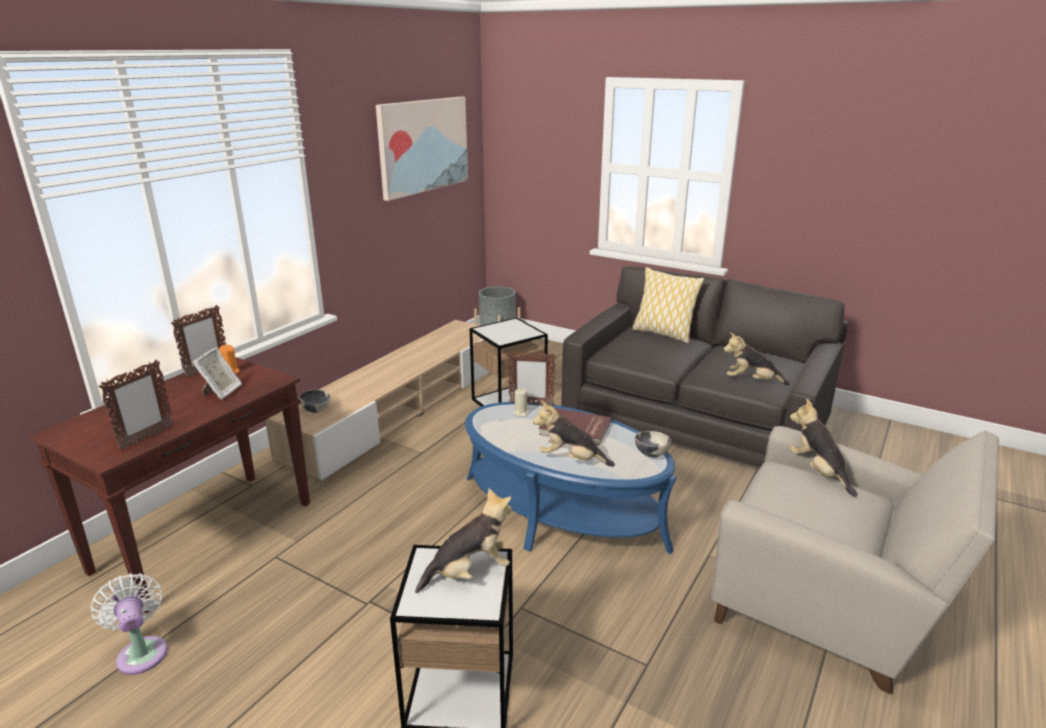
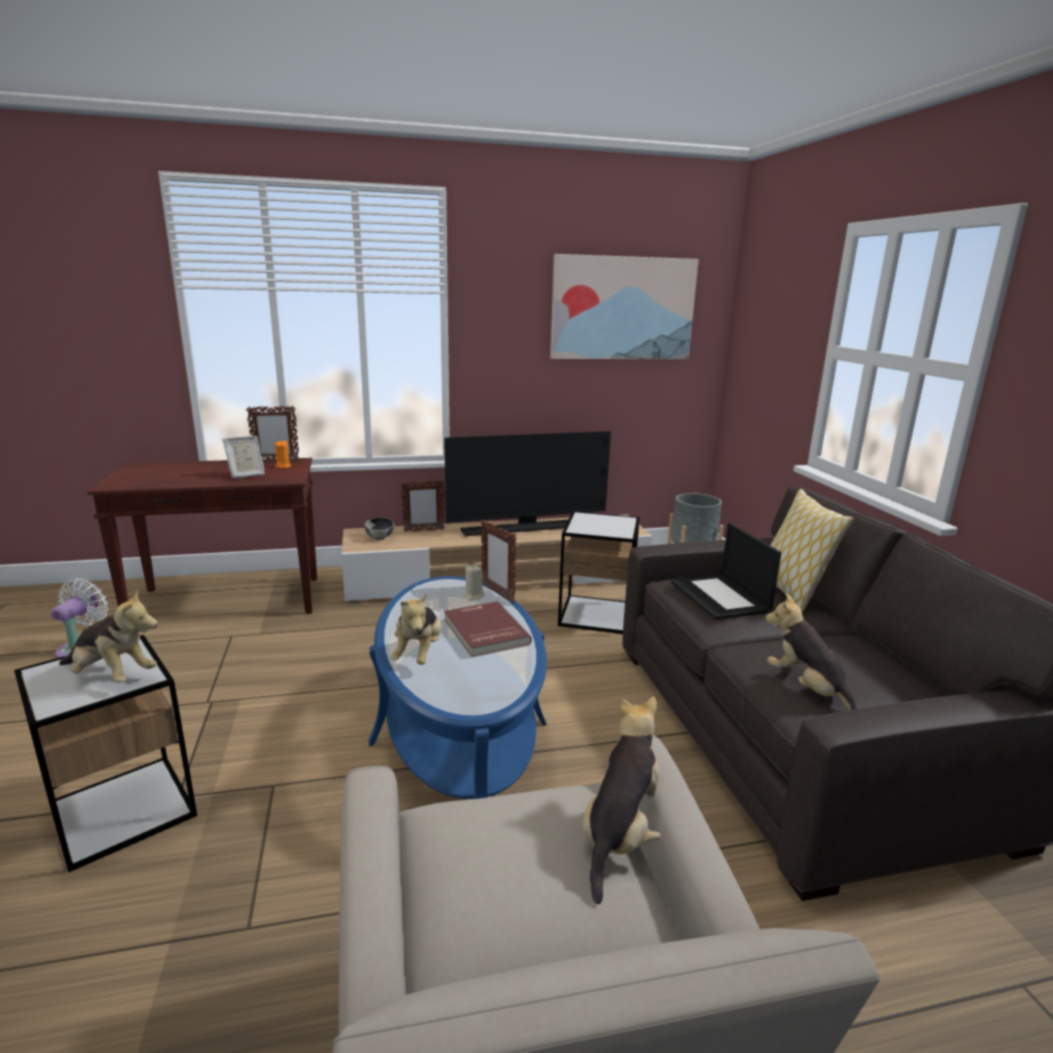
camera: 45 degrees right, 5 degrees down
(146, 438) = (149, 483): picture frame -> picture frame (423, 530)
(411, 356) = (527, 527): none -> television
(571, 459) = (419, 654): plush toy -> plush toy turned 150 degrees counterclockwise
(645, 351) = (721, 597): none -> laptop
(651, 454) = (500, 693): bowl -> none

